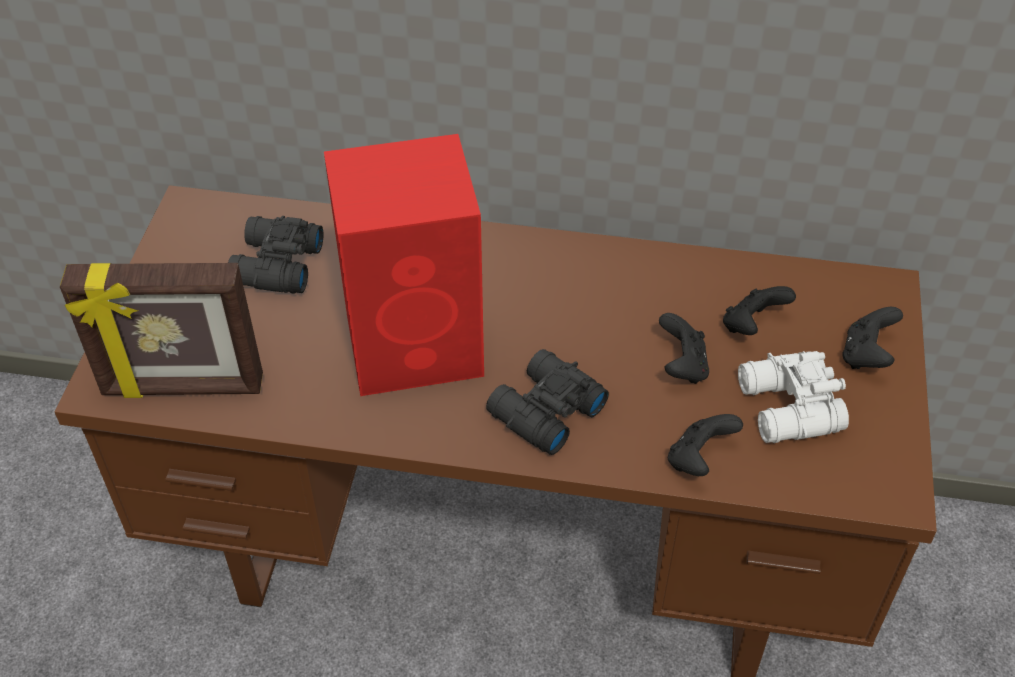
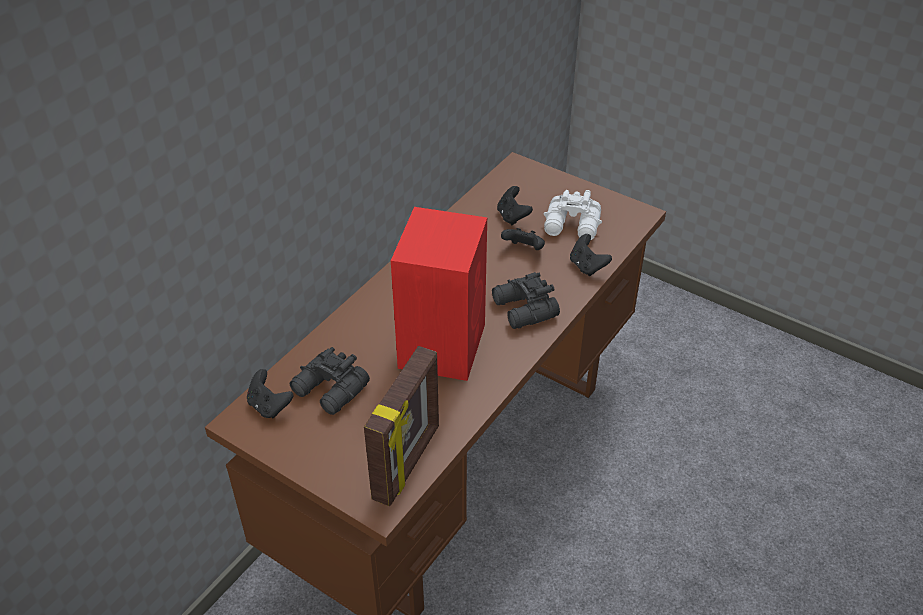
camera: 65 degrees left, 5 degrees down
(866, 355) = (555, 189): black game controller -> black game controller (269, 406)

